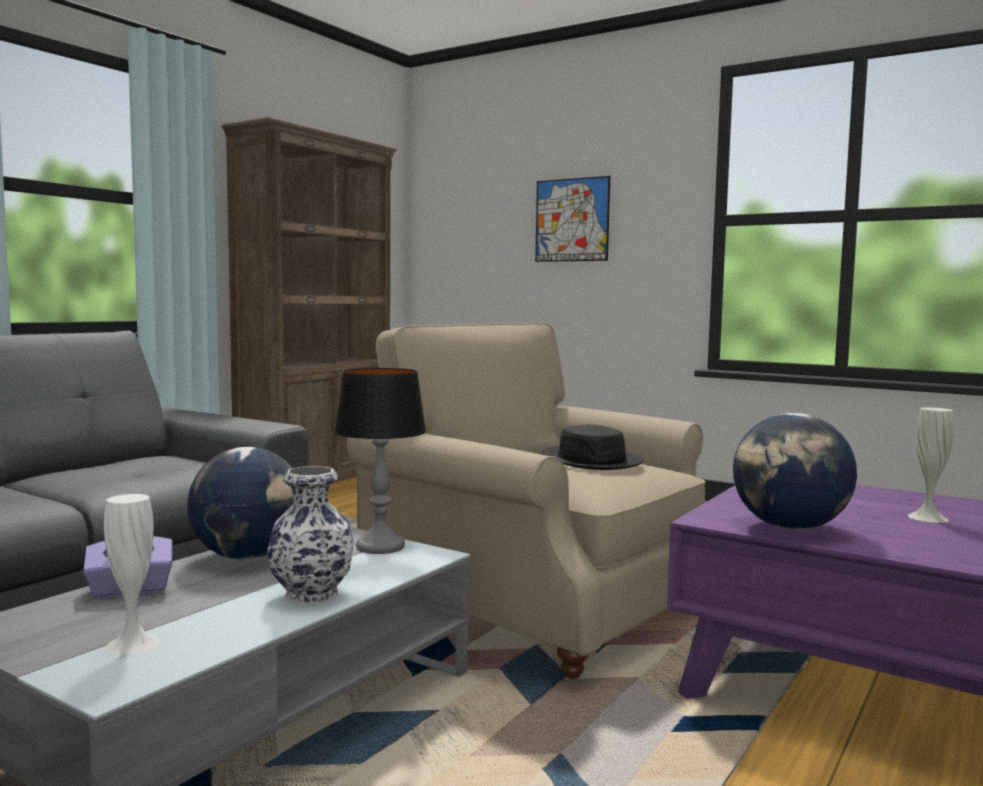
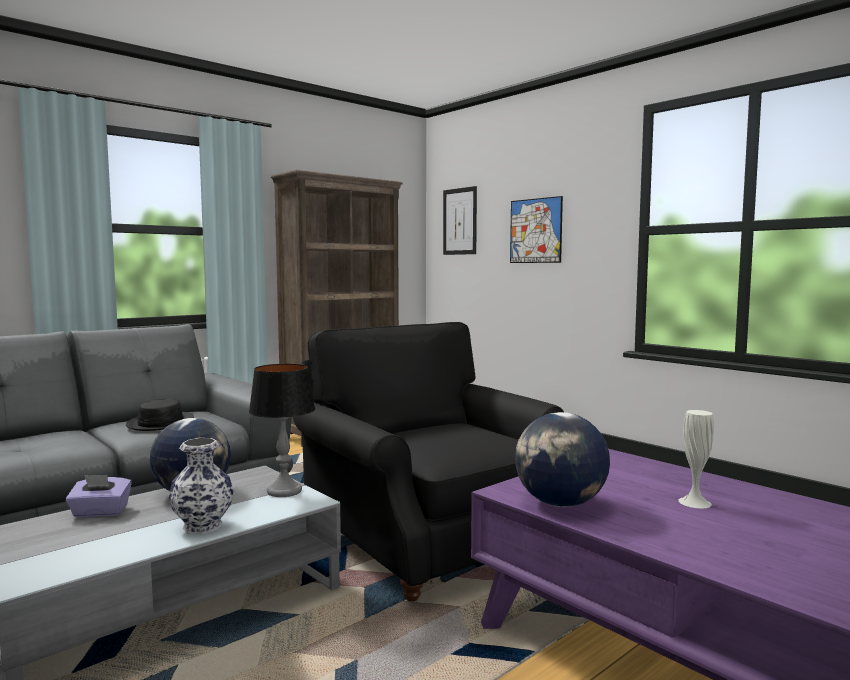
camera: 15 degrees right, 0 degrees up
(133, 644) = (64, 552): white vase -> none
(460, 207) = (460, 221): none -> picture
(535, 606) = (428, 539): beige armchair -> black armchair
(592, 460) = (465, 432): black hat -> black hat (161, 423)

